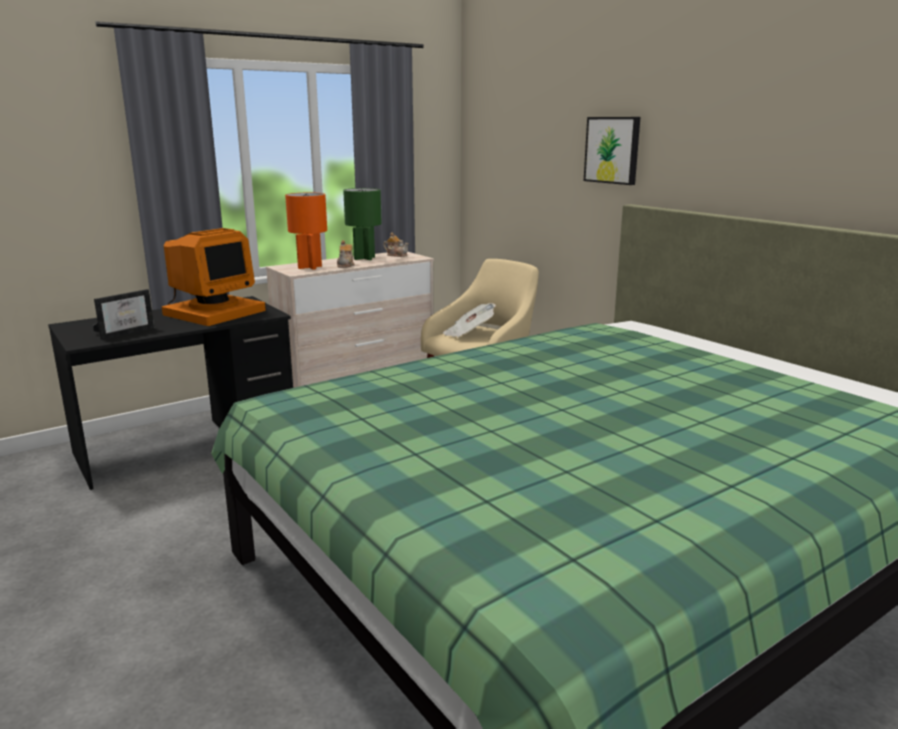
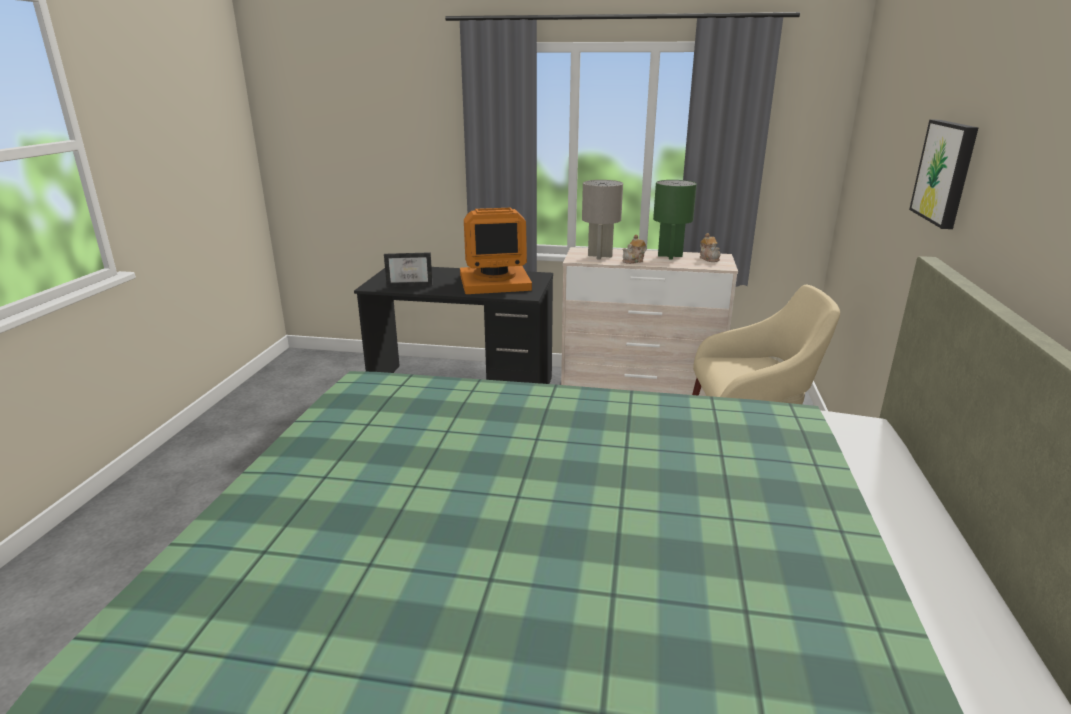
camera: 45 degrees right, 5 degrees up
(309, 267) = (599, 256): orange table lamp -> grey table lamp
(469, 334) = (741, 366): newspaper -> none

